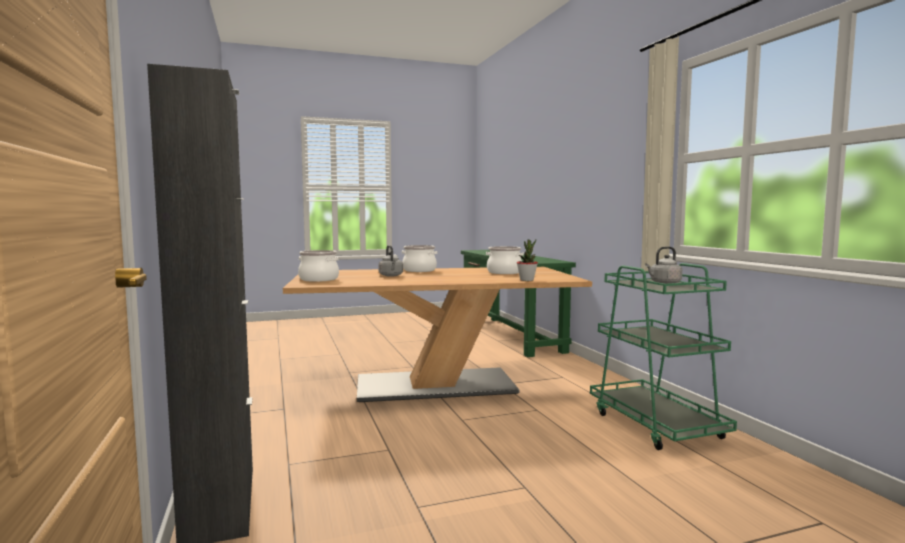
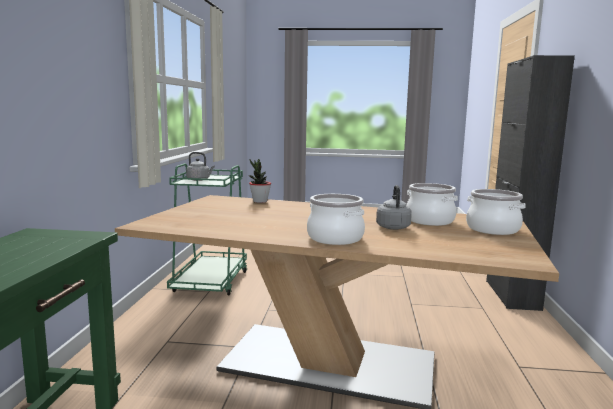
camera: 155 degrees left, 5 degrees up
(504, 272) = (234, 217): cooking pot -> cooking pot (429, 221)

